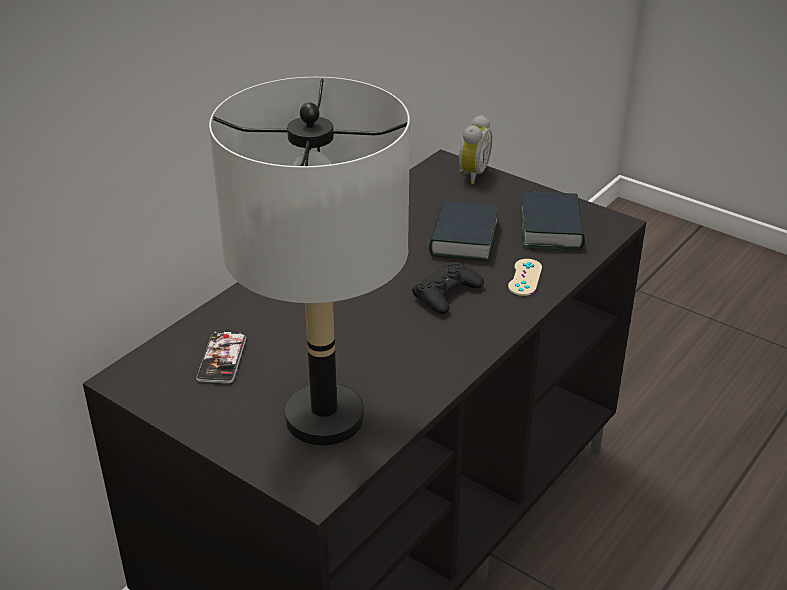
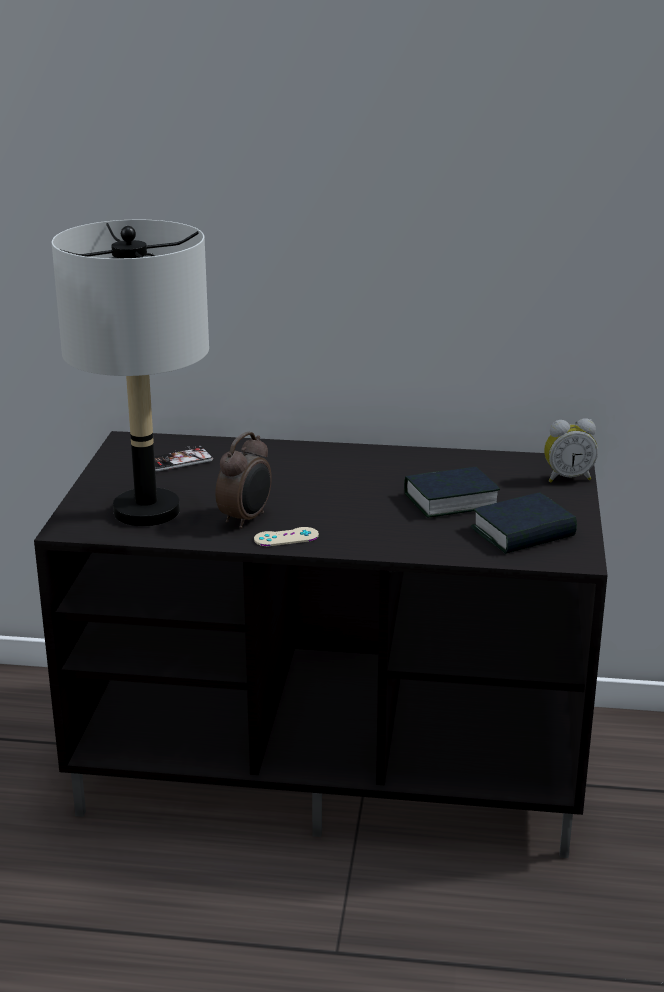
camera: 60 degrees right, 10 degrees down
(401, 359) = (246, 519): none -> alarm clock
(447, 294) = (357, 514): black game controller -> none
(525, 277) = (424, 539): beige game controller -> beige game controller (286, 537)

